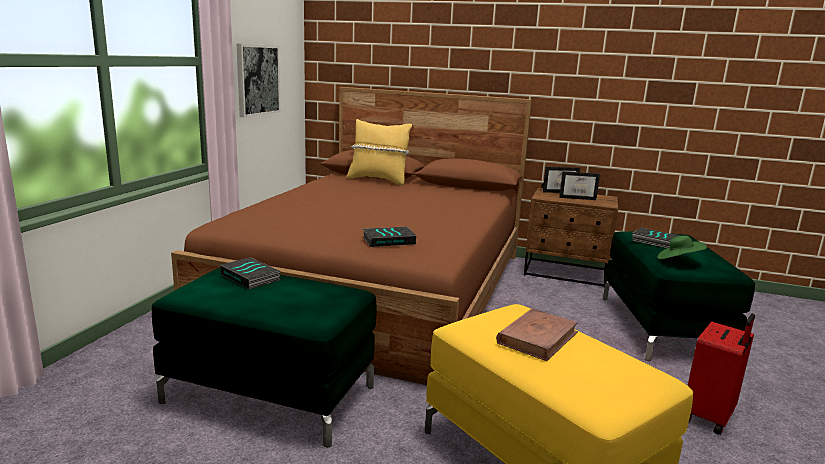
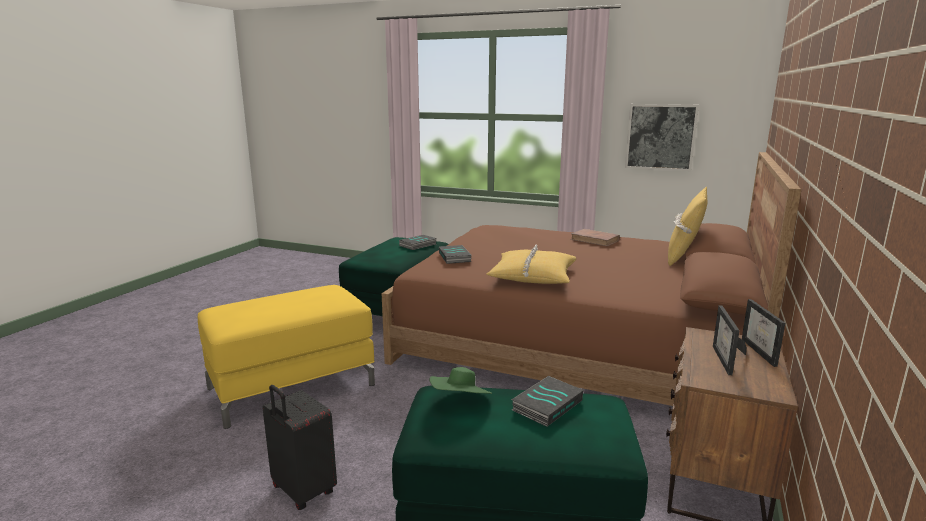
camera: 95 degrees right, 0 degrees up
(445, 219) = (532, 276): none -> yellow pillow
(537, 338) = (299, 301): brown book -> brown book (595, 240)
(709, 417) = (302, 491): red suitcase -> black suitcase

